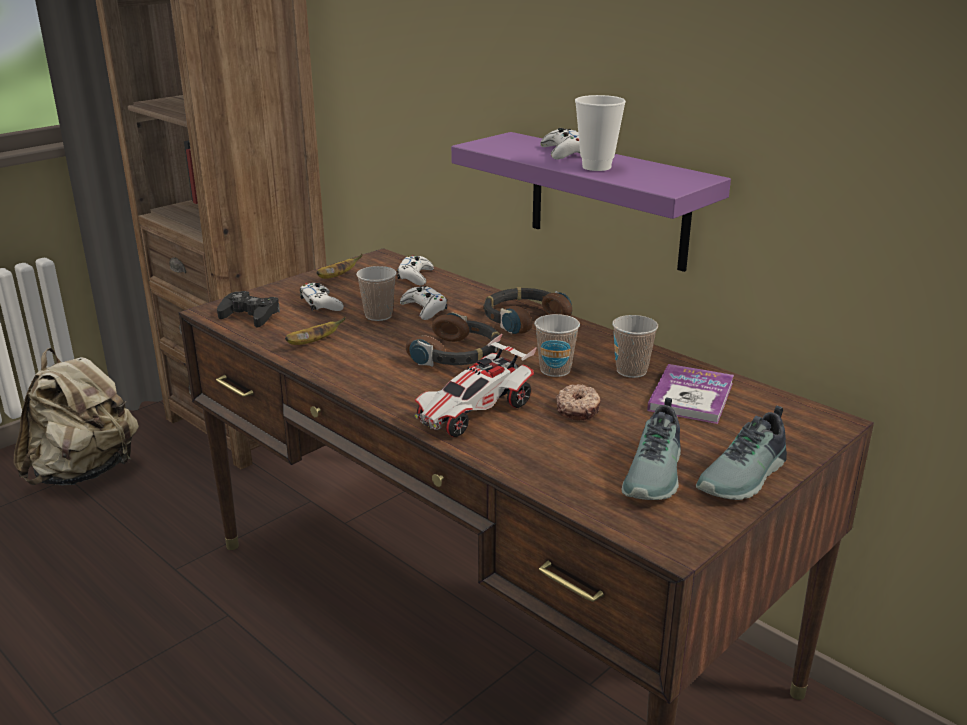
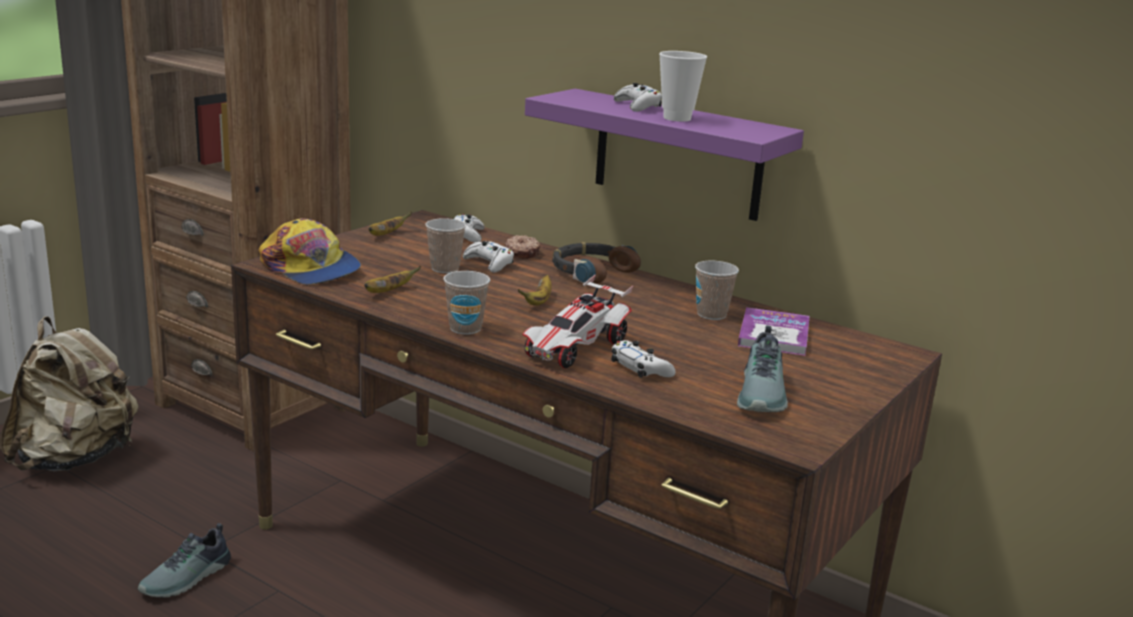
camera: 10 degrees left, 5 degrees down
(250, 316) = (311, 268): black game controller -> cap
(321, 304) = (380, 259): white game controller -> white game controller (640, 368)
(457, 354) = (538, 301): headphones -> banana
(555, 370) = (639, 314): cup -> cup (465, 328)
(578, 409) = (673, 345): donut -> donut (523, 253)
(746, 477) = (844, 395): shoe -> shoe (188, 578)

